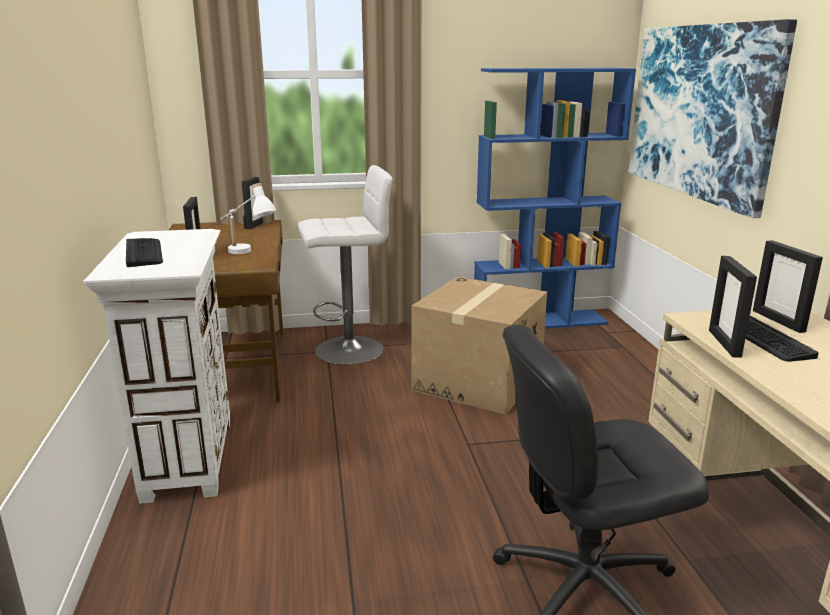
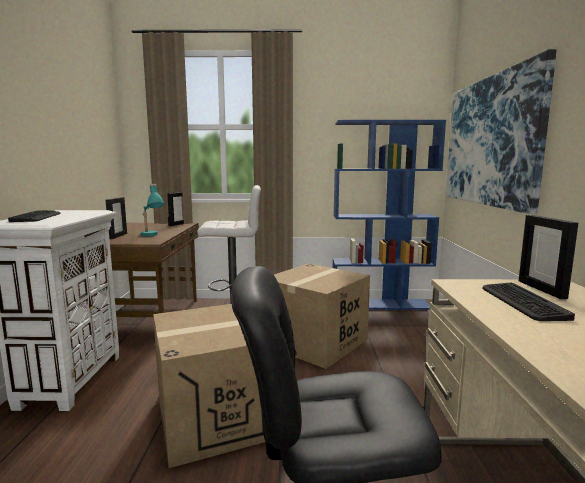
camera: 10 degrees right, 10 degrees down
(247, 254) = (151, 237): white table lamp -> turquoise table lamp
(407, 482) = (219, 415): none -> cardboard box
(726, 343) = (479, 302): picture frame -> none

